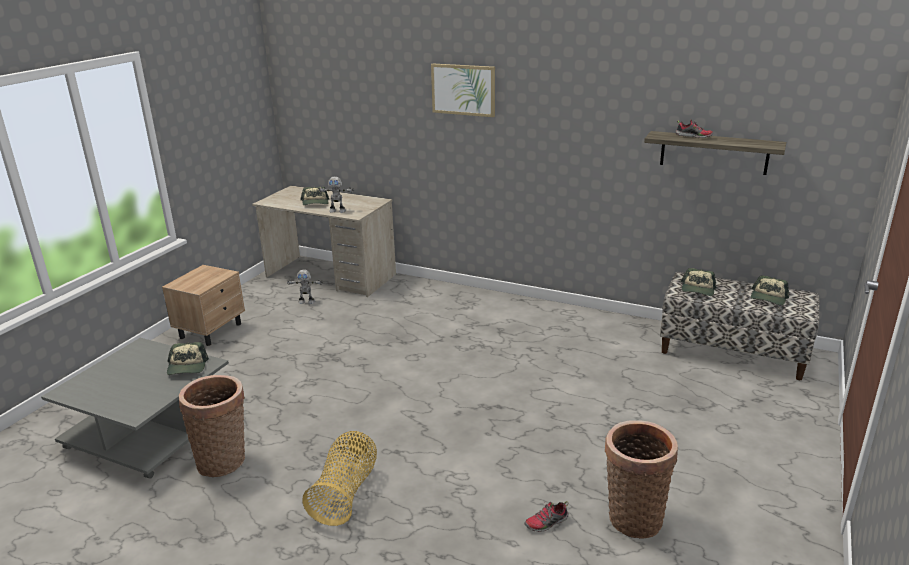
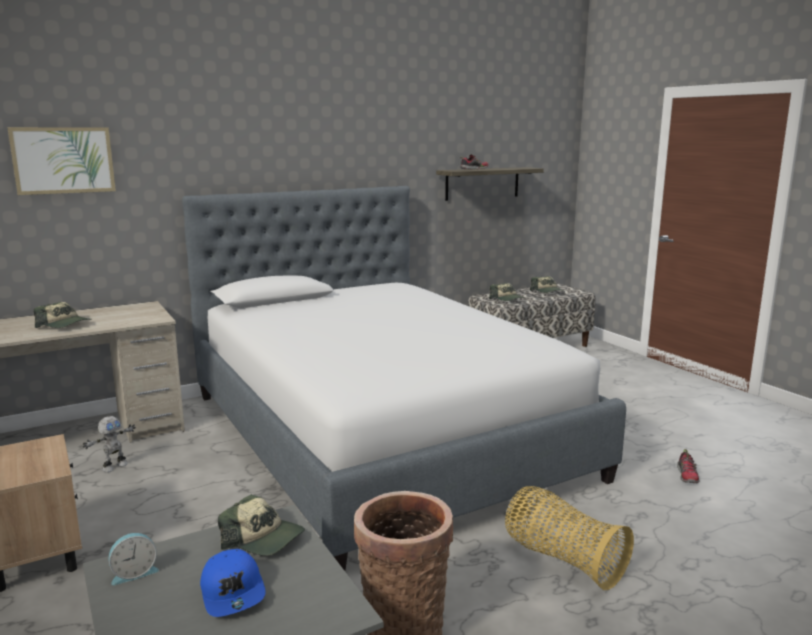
camera: 55 degrees left, 10 degrees down
(137, 380) = (233, 592): none -> blue cap
(138, 351) = (134, 573): none -> alarm clock
(337, 211) = (122, 322): toy robot -> none
(445, 358) = (380, 434): none -> bed
(463, 89) = (250, 145): picture -> picture (63, 160)
(633, 516) = (700, 443): basket -> none

